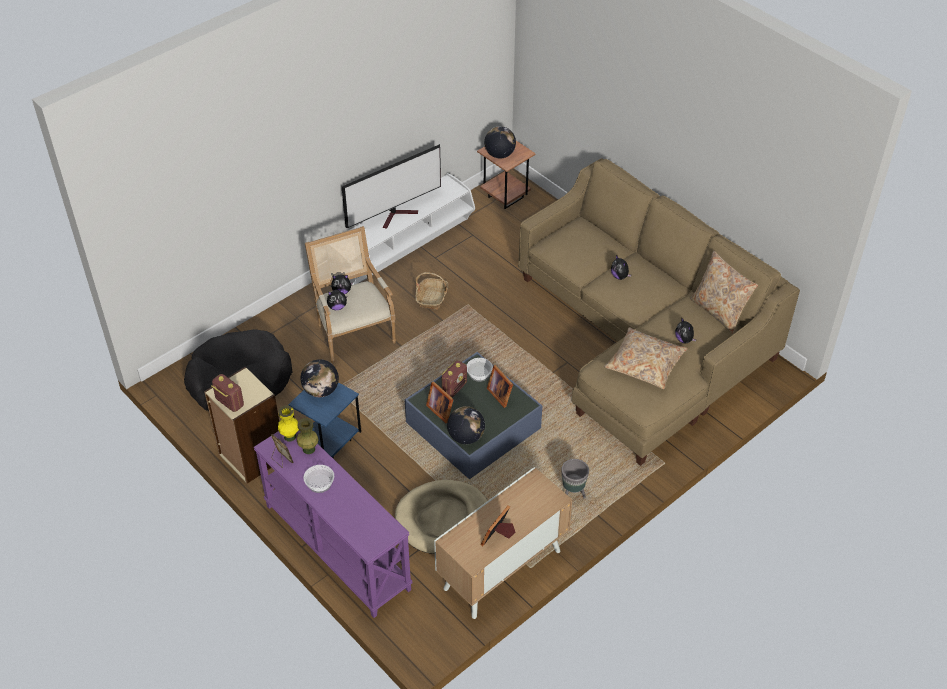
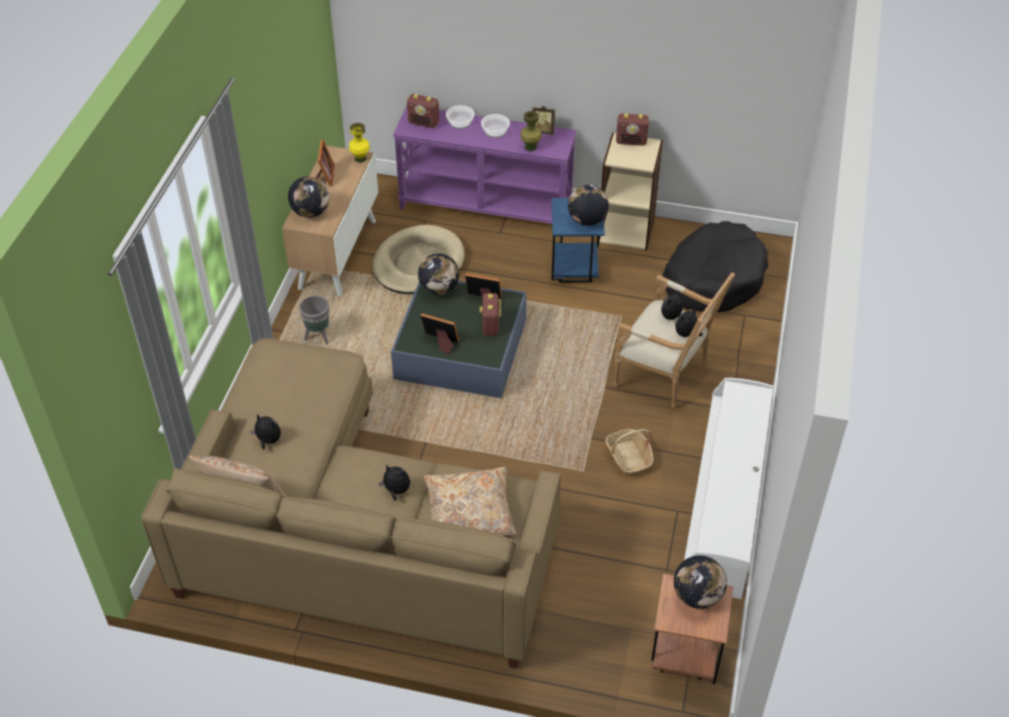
camera: 145 degrees right, 0 degrees up
(290, 436) = (556, 148): yellow vase -> yellow vase (360, 158)
(371, 529) = (424, 123): none -> radio
(398, 215) = (739, 465): television -> none
(479, 374) = (479, 351): bowl -> bowl (460, 122)
(537, 502) = (311, 212): none -> globe
(644, 364) = (295, 390): beige pillow -> beige pillow (469, 512)

